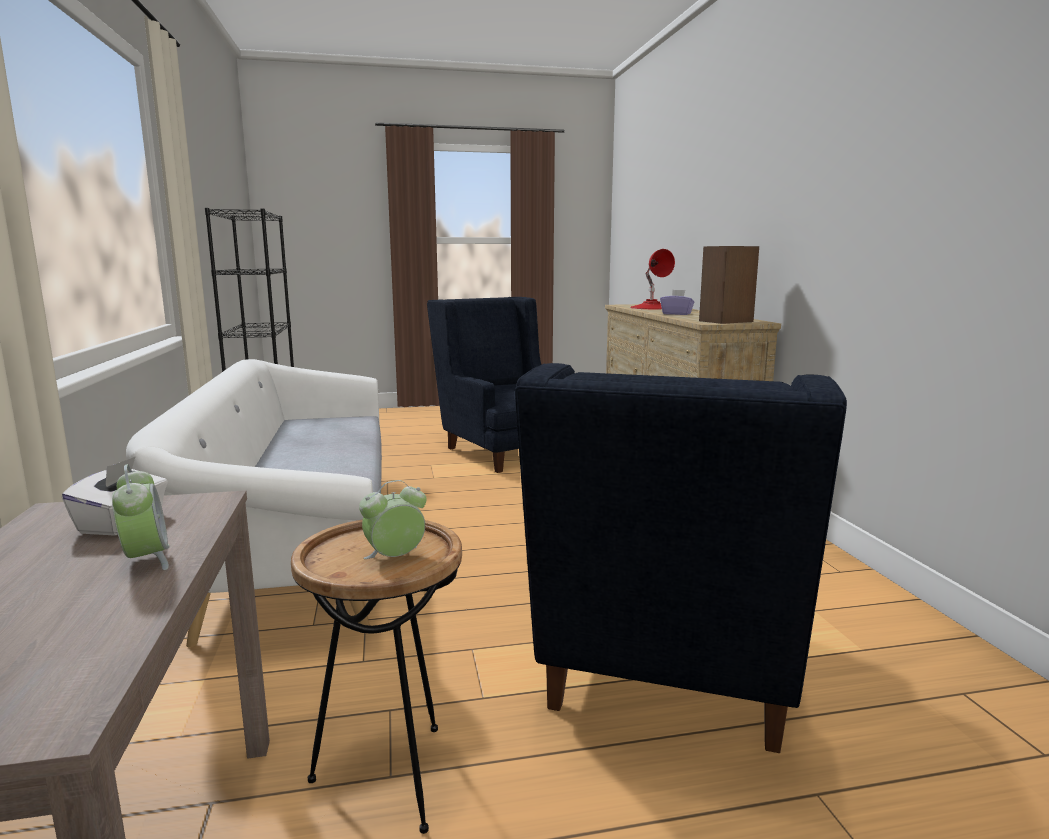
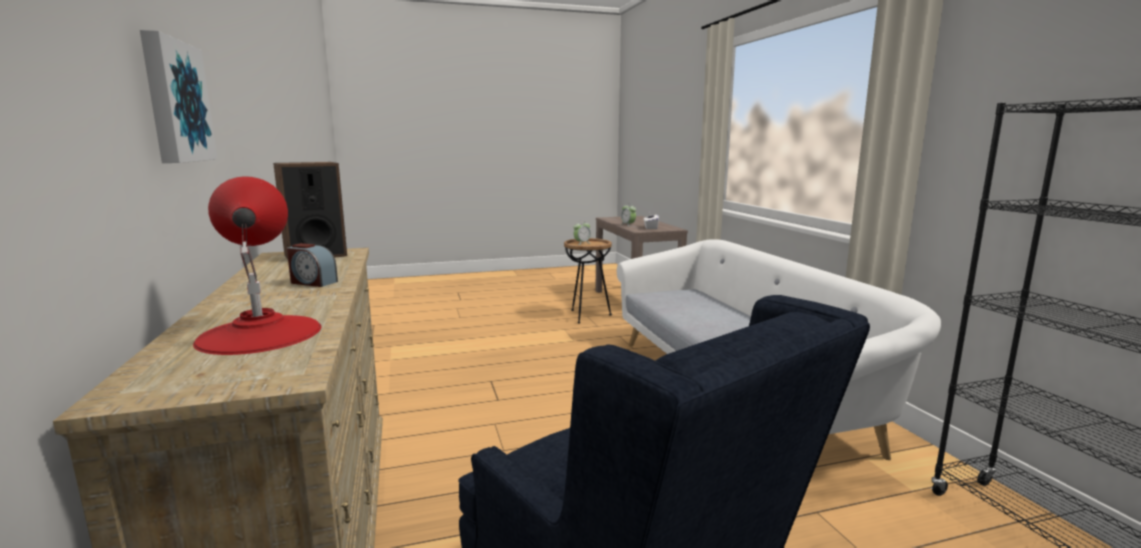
camera: 175 degrees right, 0 degrees up
(666, 678) = (490, 335): blue armchair -> none
(676, 314) = (313, 282): purple tissue box -> alarm clock
(725, 213) = (175, 102): none -> picture

